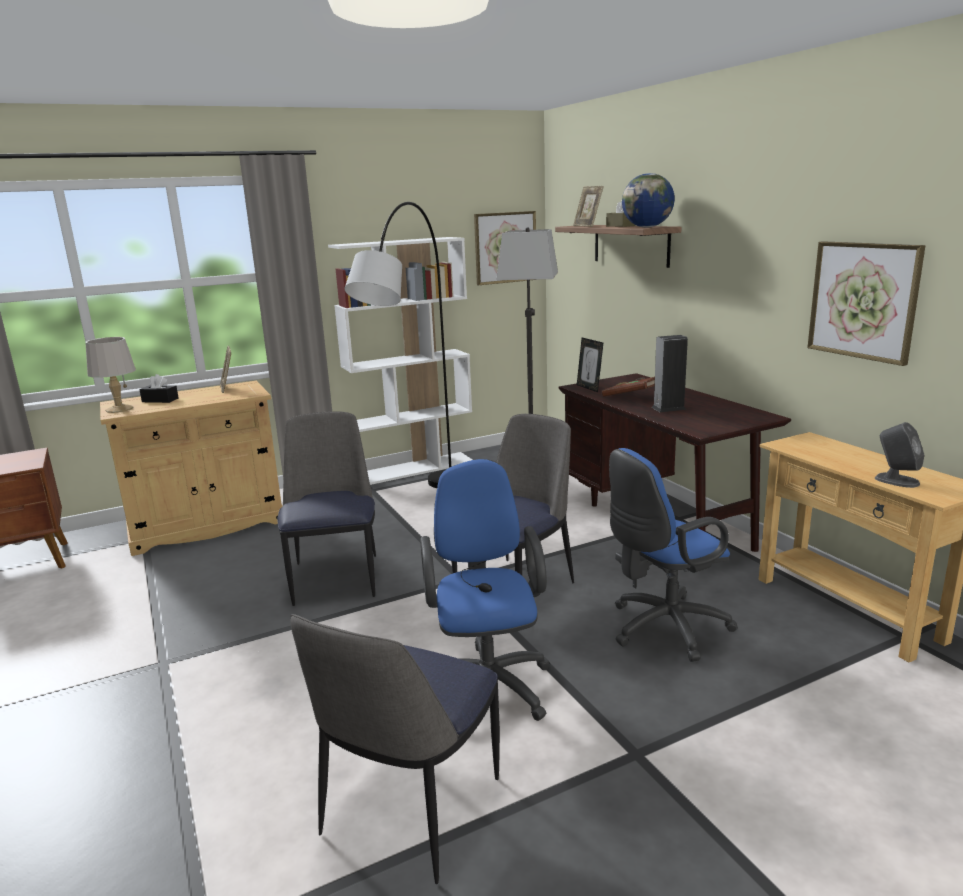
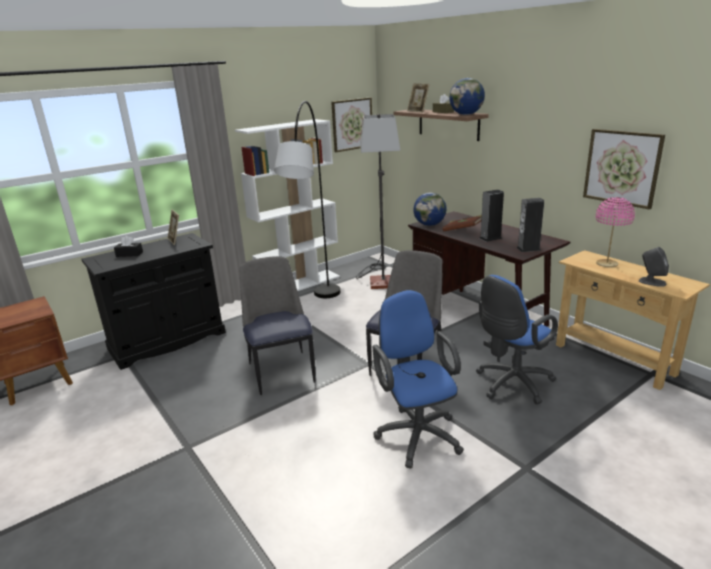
camera: 10 degrees left, 5 degrees up
(119, 409) = (102, 264): grey table lamp -> none
(207, 526) = (167, 341): beige cabinet -> black cabinet
(409, 811) = (404, 524): chair -> none
(589, 388) = (429, 225): picture frame -> globe
(718, 424) = (528, 249): none -> speaker
(835, 452) = (607, 264): none -> pink table lamp

